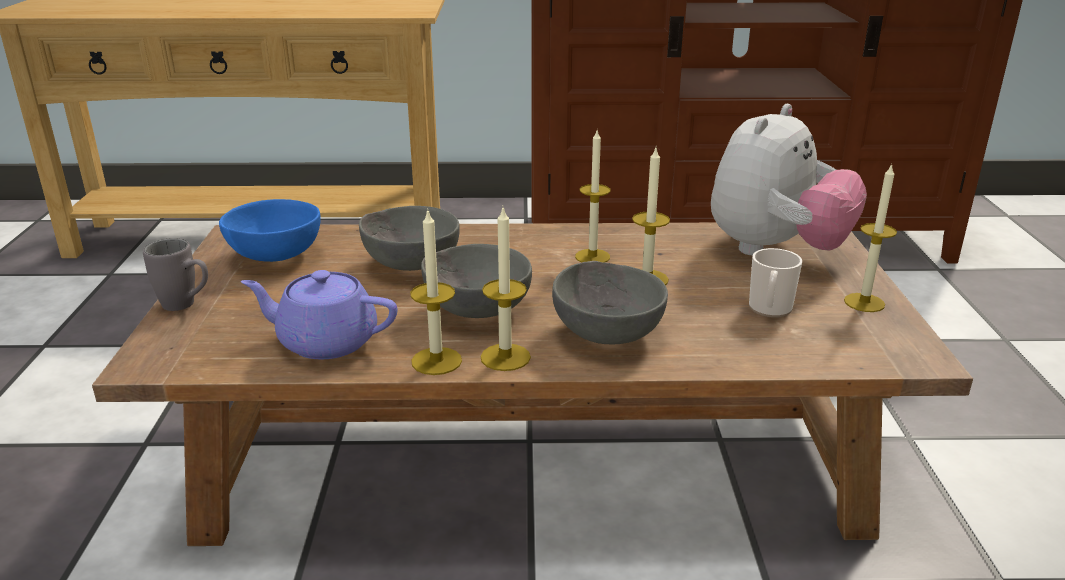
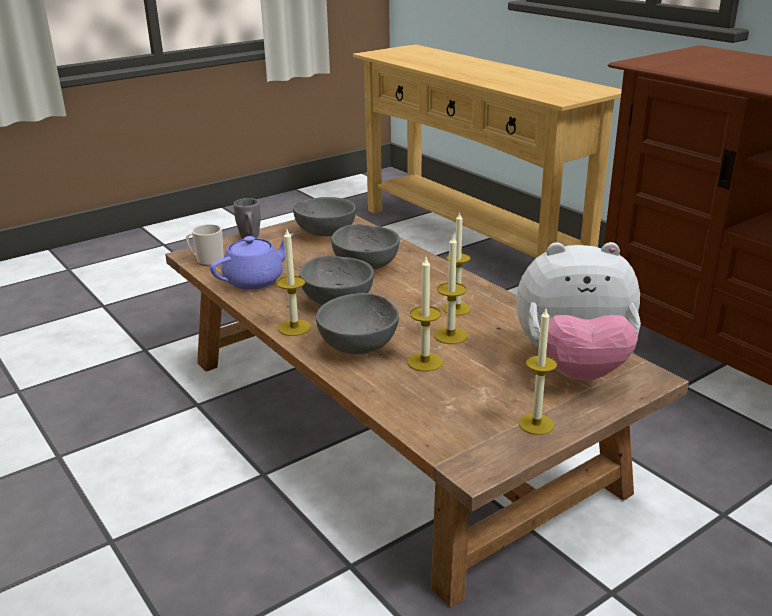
camera: 55 degrees right, 0 degrees up
(272, 257) = (324, 233): blue bowl -> grey bowl
(325, 341) = (255, 280): purple teapot -> purple teapot turned 75 degrees clockwise
(436, 361) = (268, 312): candle -> candle (425, 362)
(769, 310) = (468, 389): mug -> mug (207, 261)

